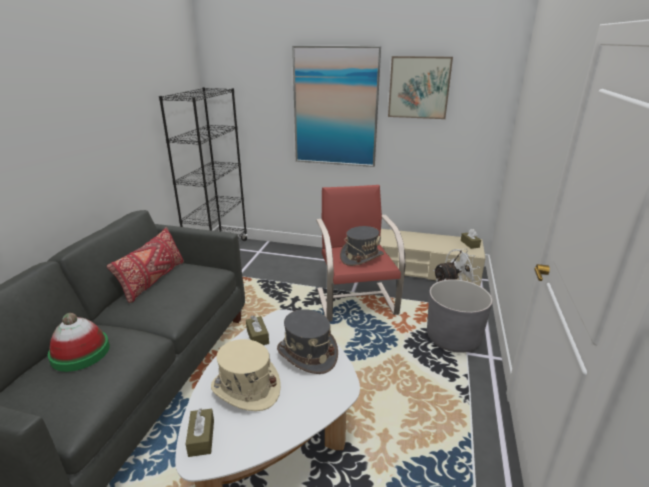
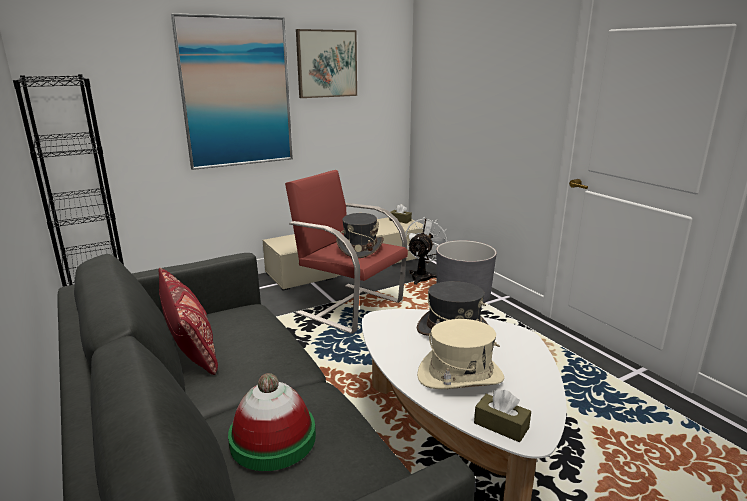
camera: 45 degrees left, 5 degrees down
(257, 336) = (390, 341): brown tissue box -> none

